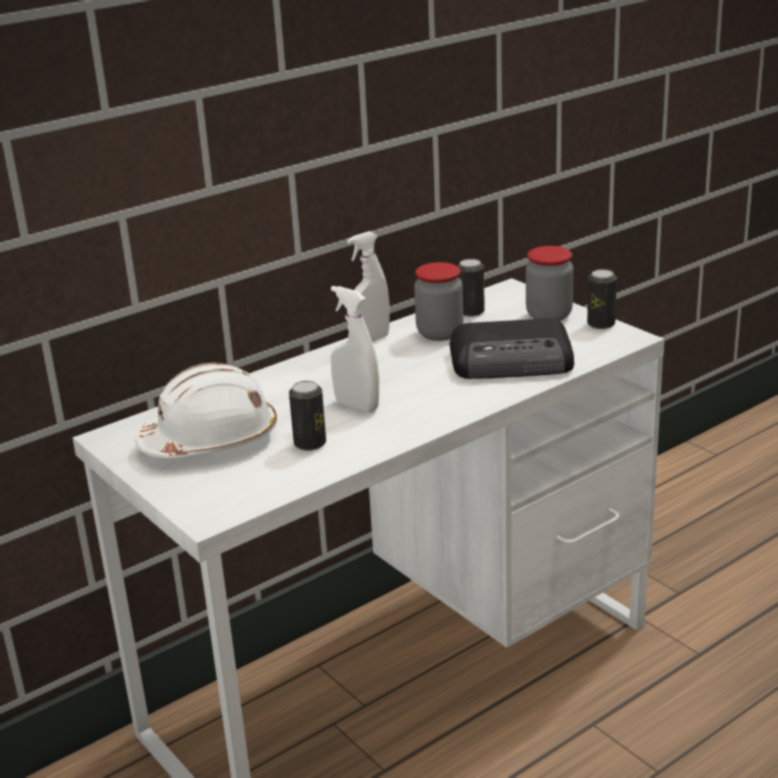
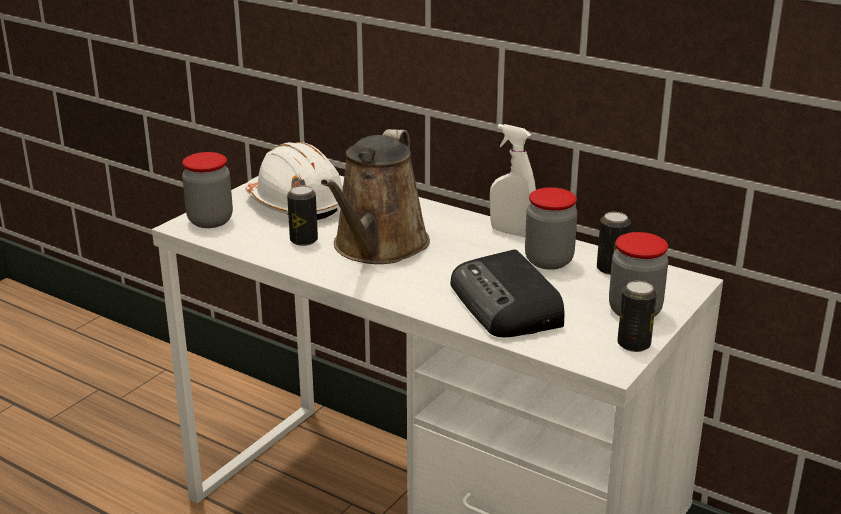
camera: 70 degrees right, 0 degrees up
(209, 498) = (210, 221): none -> jar
(357, 406) = (377, 247): white spray bottle -> brown watering can

